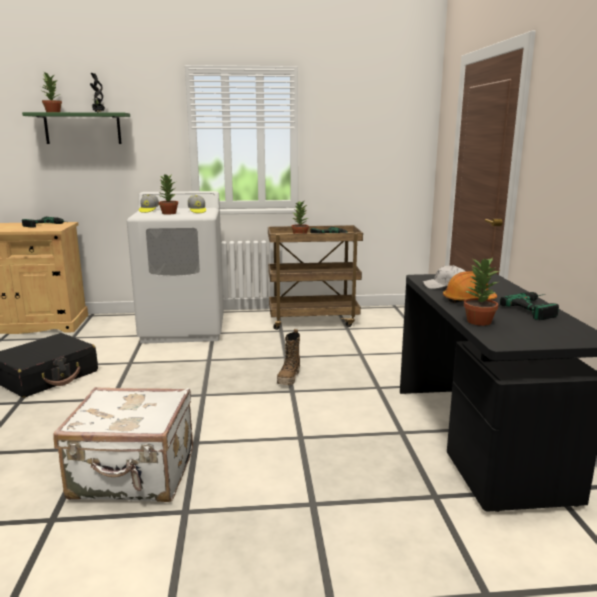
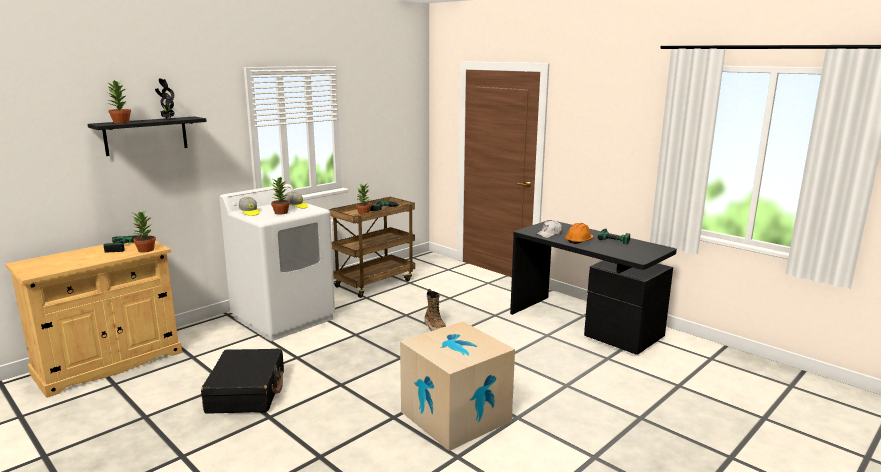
camera: 40 degrees left, 0 degrees up
(83, 128) = (146, 135): green shelf -> black shelf
(134, 476) = (455, 416): white suitcase -> cardboard box
(478, 321) = (608, 251): potted plant -> potted plant (145, 250)

